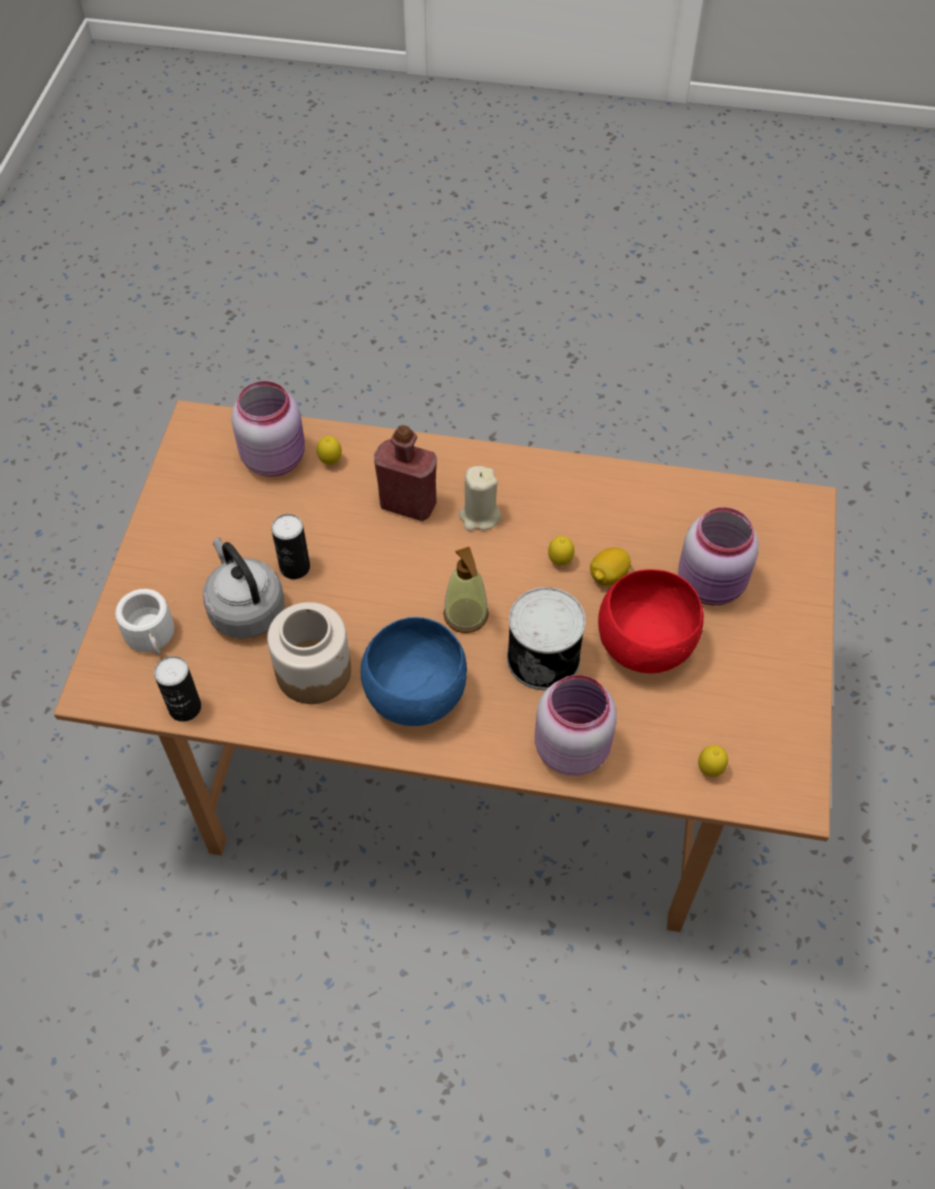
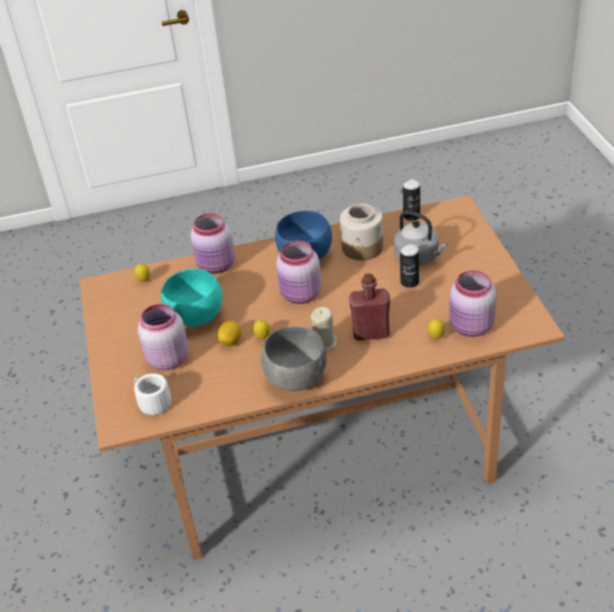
camera: 160 degrees right, 15 degrees down
(155, 637) = (452, 232): white mug -> white mug (151, 404)
(466, 615) = (301, 295): soap dispenser -> pink jar
(543, 478) = (297, 378): none -> grey bowl
(544, 656) = (248, 293): can -> none
(646, 644) = (195, 318): red bowl -> turquoise bowl

